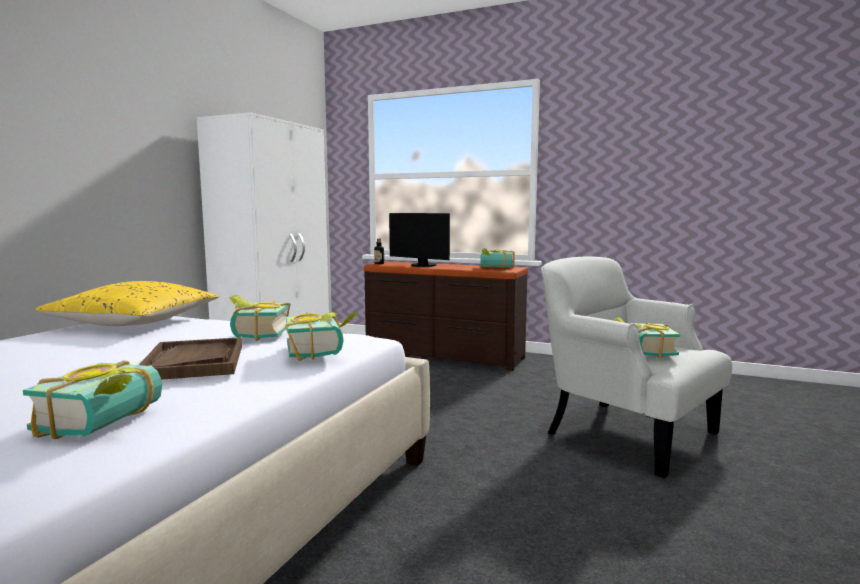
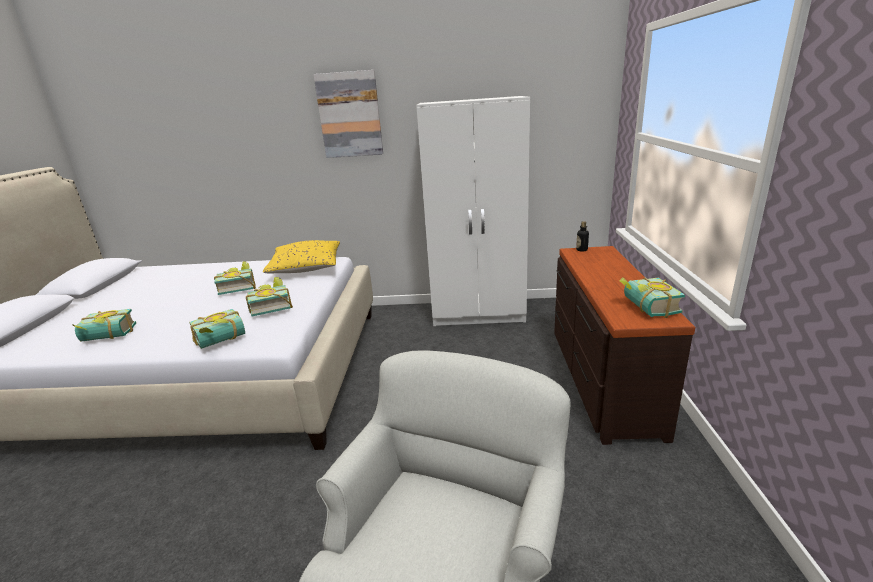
camera: 70 degrees right, 15 degrees up
(110, 112) = (350, 115): none -> picture
(194, 362) = (199, 316): brown tray -> none
(422, 265) = (598, 268): monitor -> none
(643, 352) = (405, 529): book -> book (237, 288)

